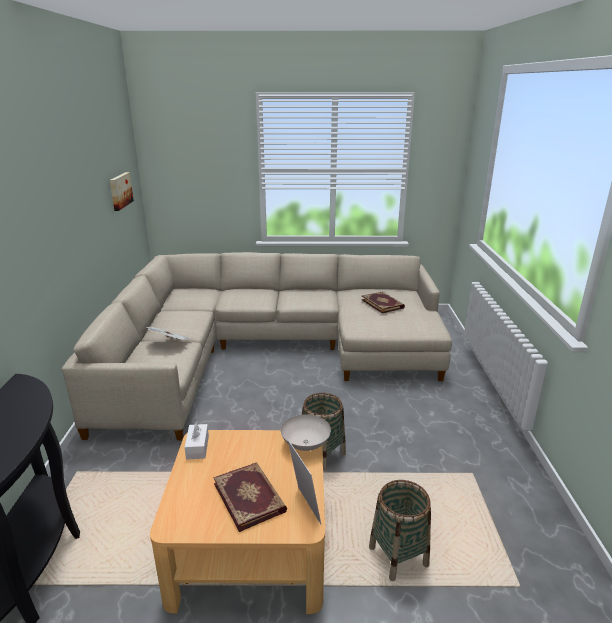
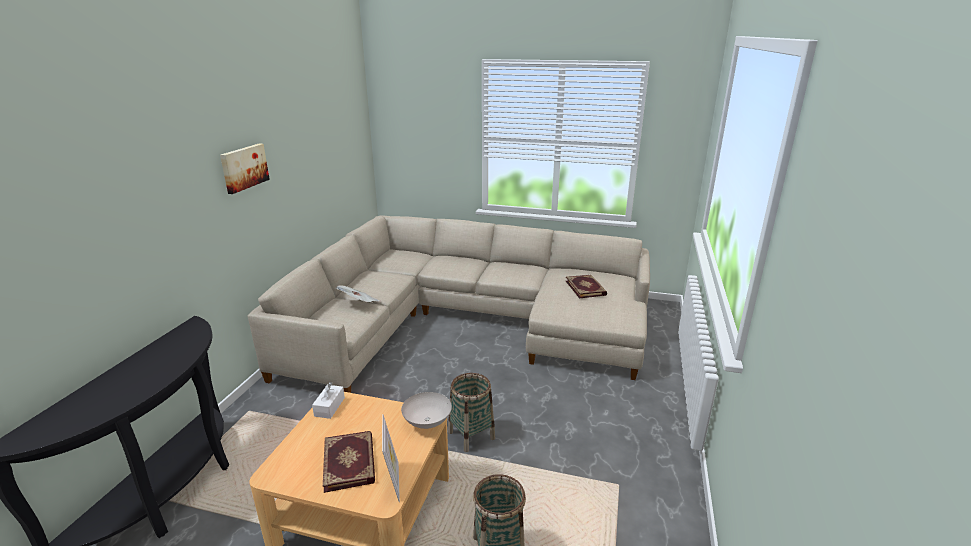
camera: 15 degrees right, 0 degrees up
(120, 191) = (342, 152): picture -> picture (243, 167)

